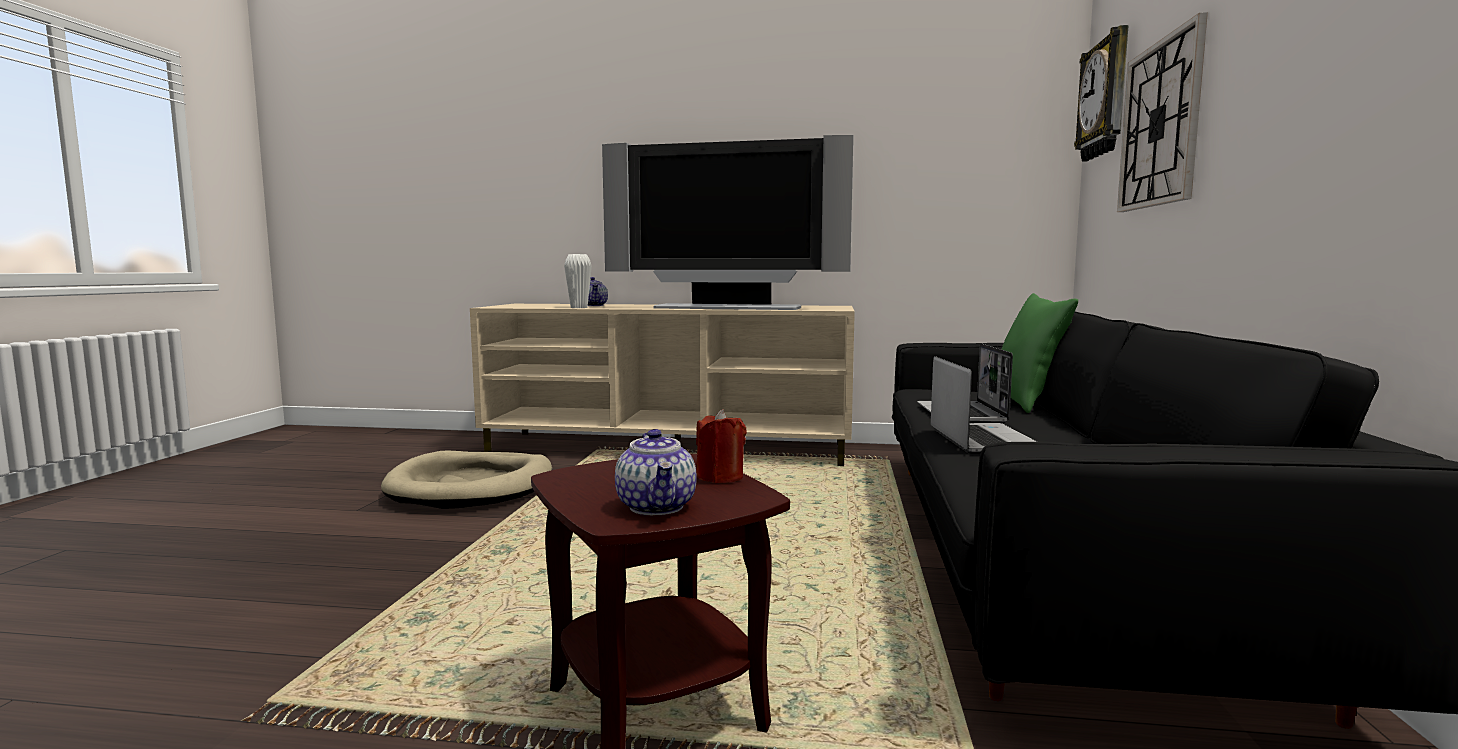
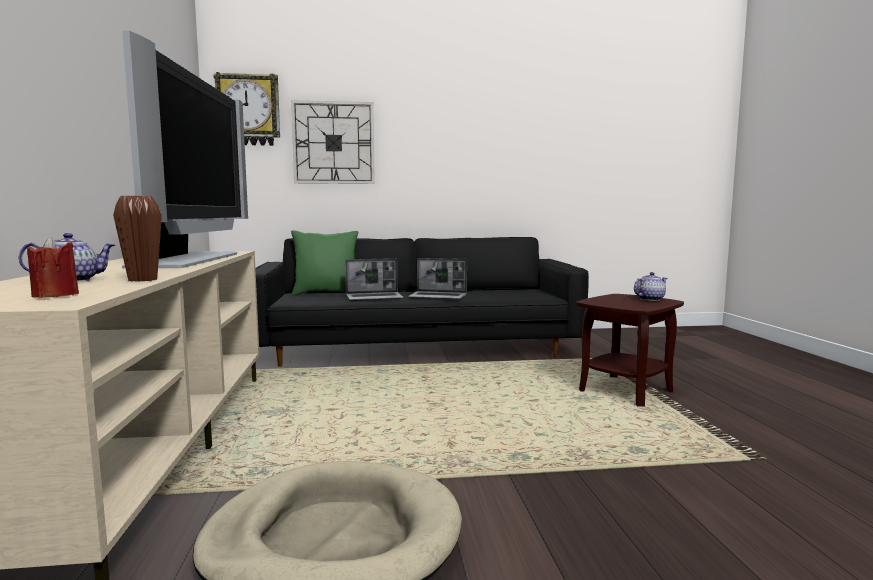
camera: 105 degrees left, 0 degrees up
(579, 307) = (143, 280): white vase -> brown vase
(720, 477) = (605, 297): red candle -> red candle (55, 295)
(981, 440) = (439, 297): laptop -> laptop turned 150 degrees counterclockwise

